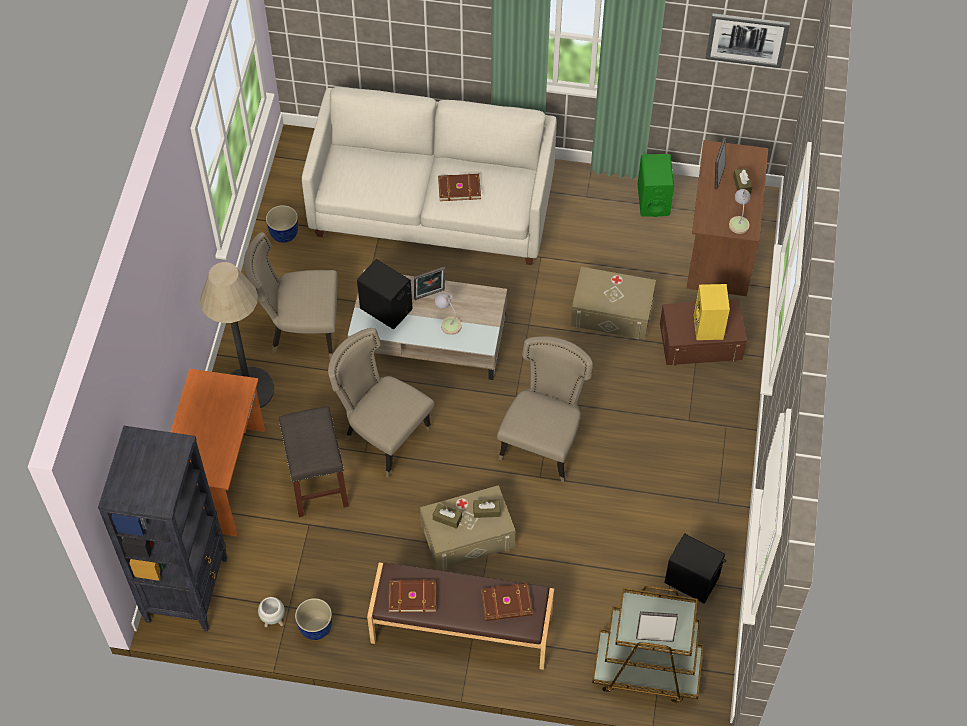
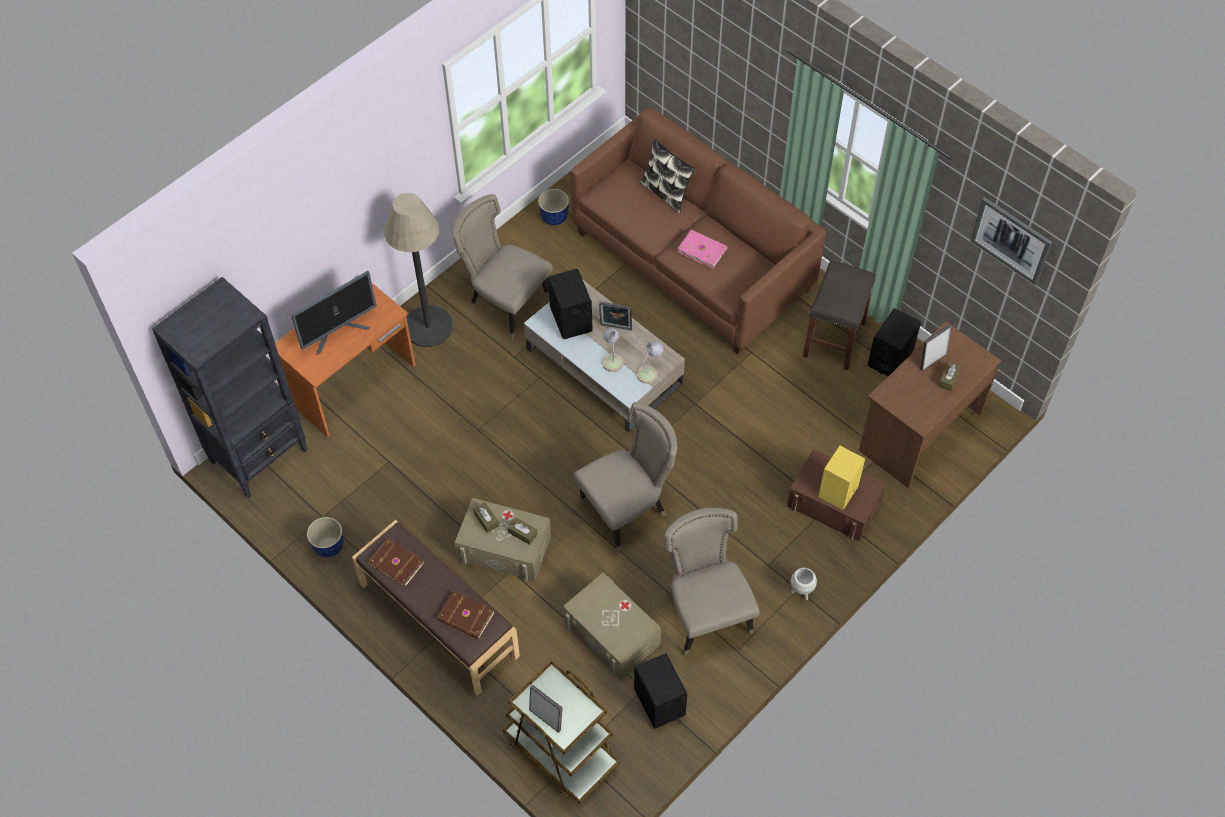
camera: 35 degrees right, 0 degrees up
(210, 429) = (339, 332): none -> monitor
(273, 621) = (302, 521): white planter -> white planter (801, 592)
(318, 484) = (421, 433): grey stool -> grey stool (834, 340)
(383, 435) = (503, 425): beige chair -> beige chair (706, 613)
(389, 156) = (666, 193): none -> pillow
(432, 207) = (692, 261): white sofa -> brown sofa
(459, 188) = (702, 249): brown book -> pink book
(612, 312) = (775, 434): beige storage box -> beige storage box (612, 633)
(653, 200) = (890, 358): green speaker -> black speaker
(739, 221) = (919, 410): table lamp -> table lamp (650, 372)

